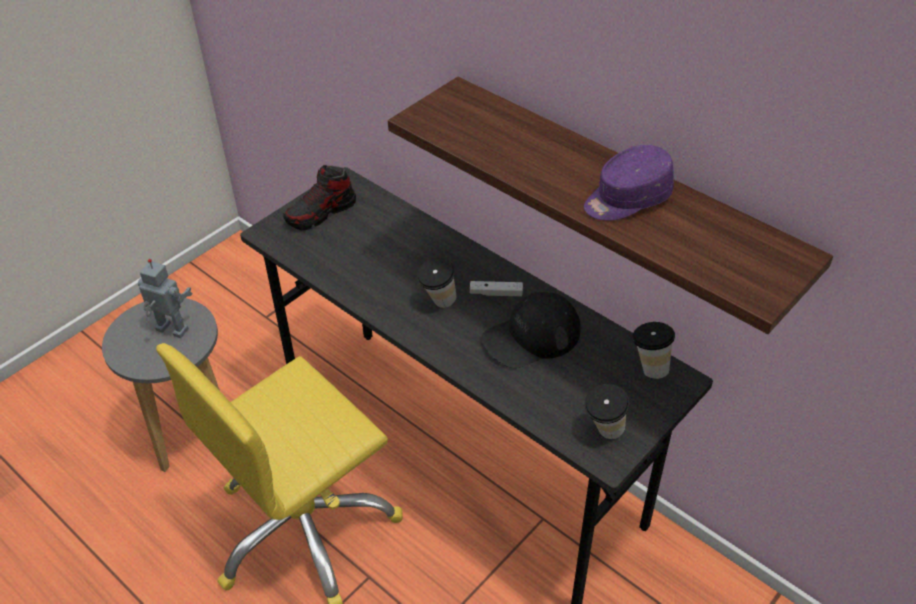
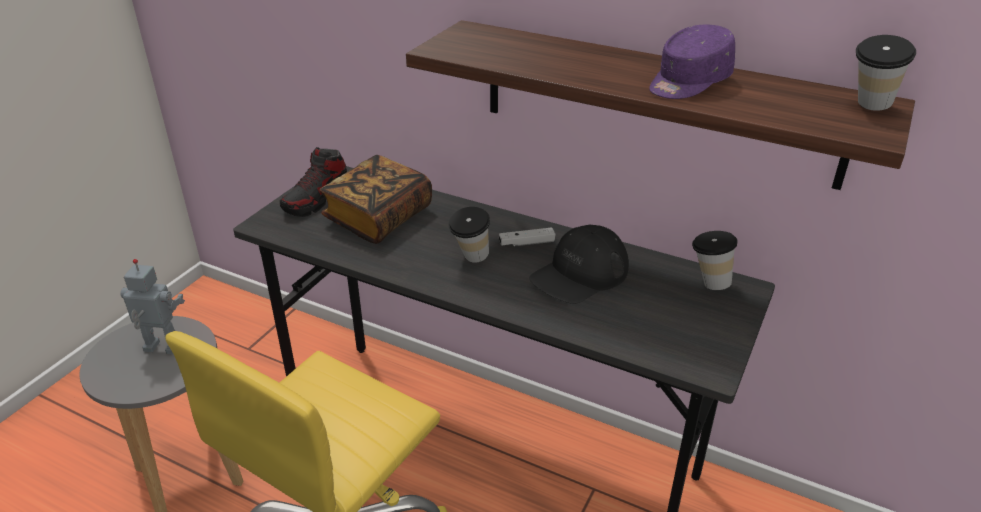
camera: 15 degrees left, 10 degrees down
(370, 241) = (378, 217): none -> book
(603, 433) = (695, 347): cup -> cup (869, 108)

